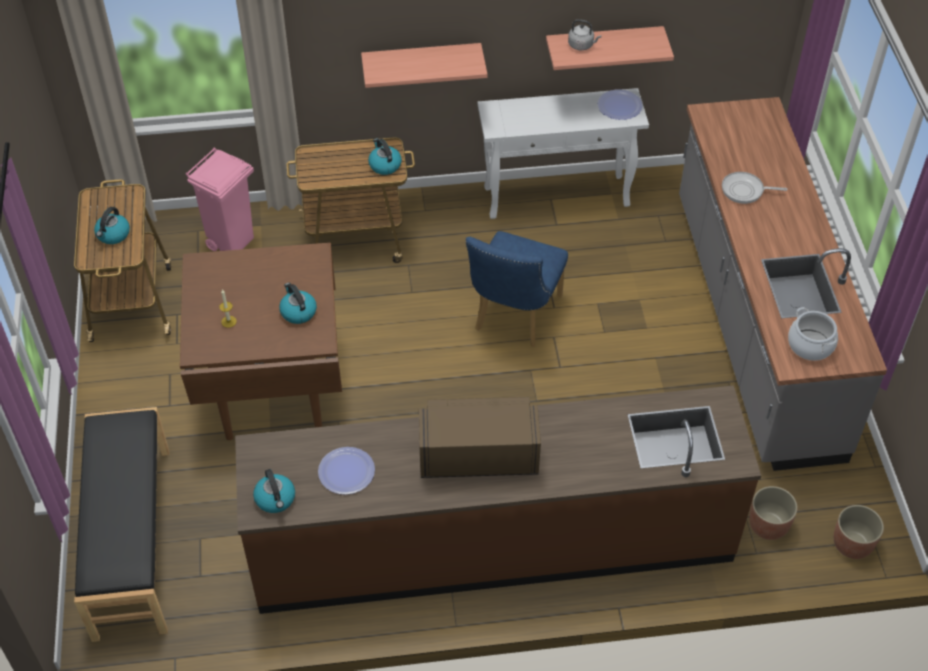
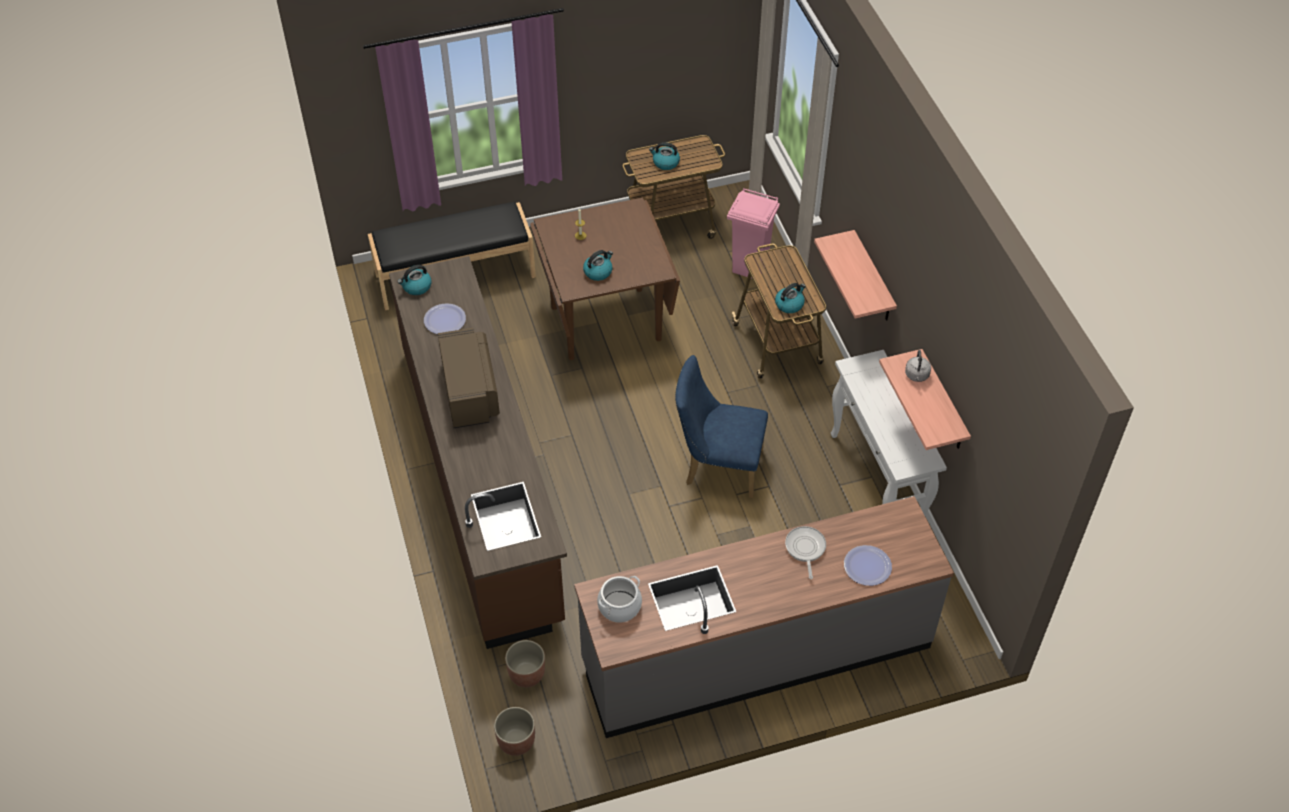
camera: 80 degrees right, 0 degrees up
(620, 106) = (914, 455): plate -> plate (867, 566)

